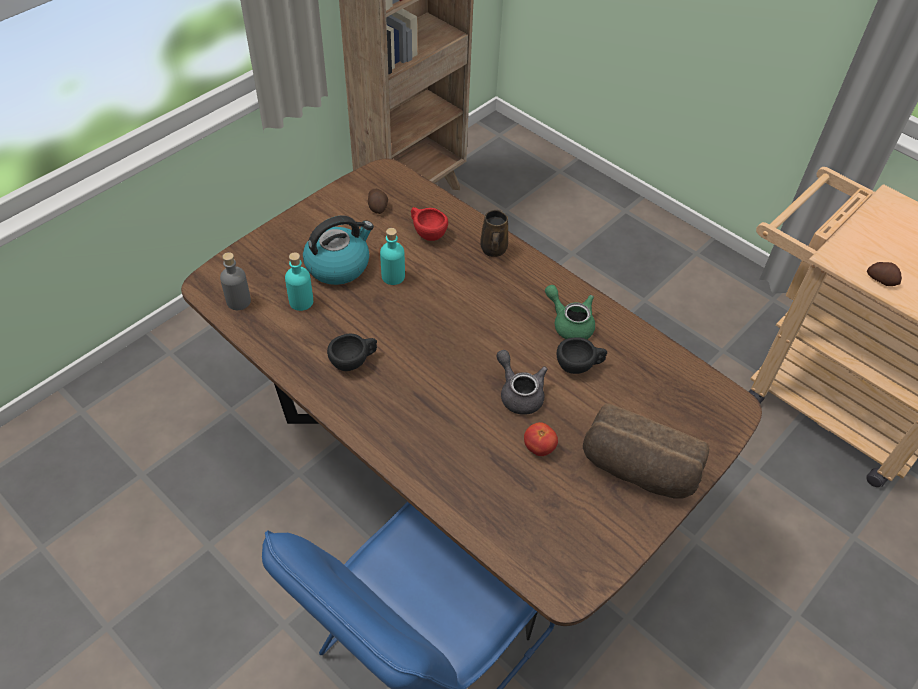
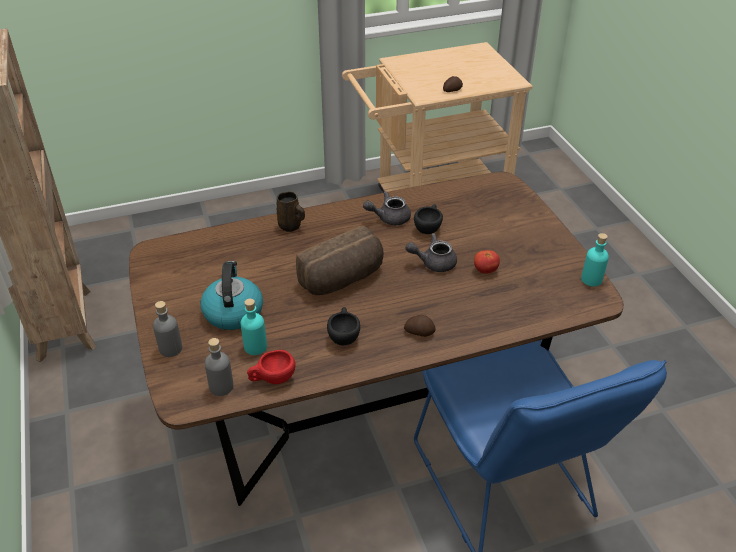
camera: 60 degrees left, 10 degrees down
(267, 246) = (170, 349): none -> grey bottle
(378, 206) = (187, 268): potato -> potato (419, 331)
(393, 276) = (273, 285): turquoise bottle -> turquoise bottle (591, 279)
(427, 232) = (242, 252): red cup -> red cup (272, 379)
(569, 323) = (389, 218): green teapot -> grey teapot
(637, 471) = (527, 236): bread -> bread (343, 279)

